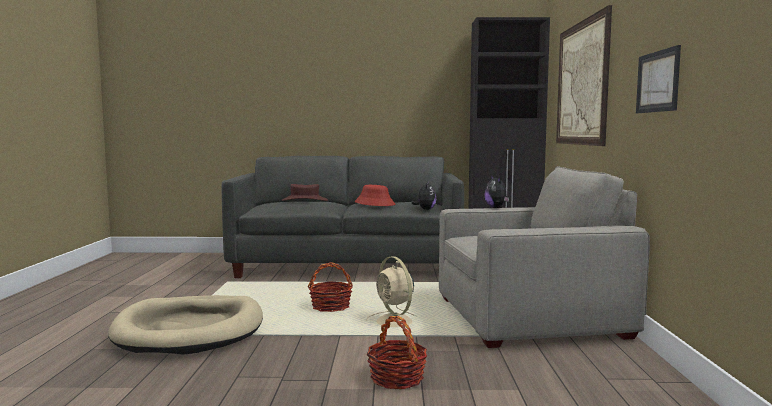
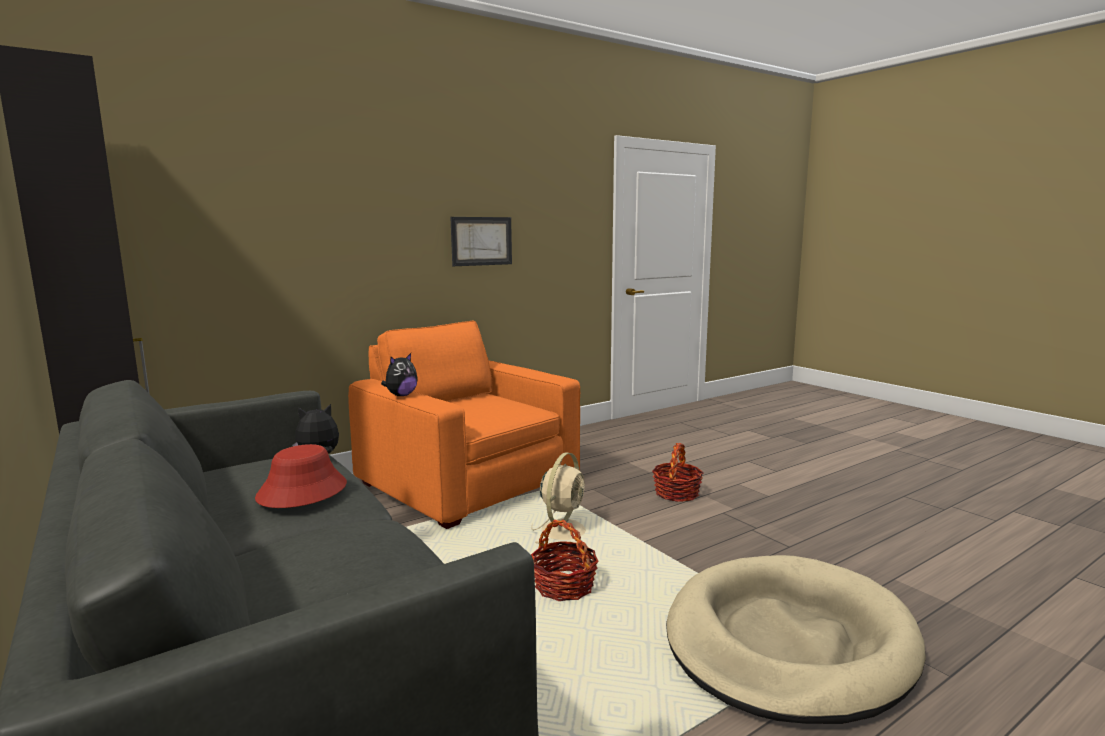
camera: 125 degrees left, 5 degrees up
(305, 200) = (310, 568): brown hat -> none
(529, 317) = (468, 482): grey armchair -> orange armchair
(581, 83) = (284, 226): picture -> none

